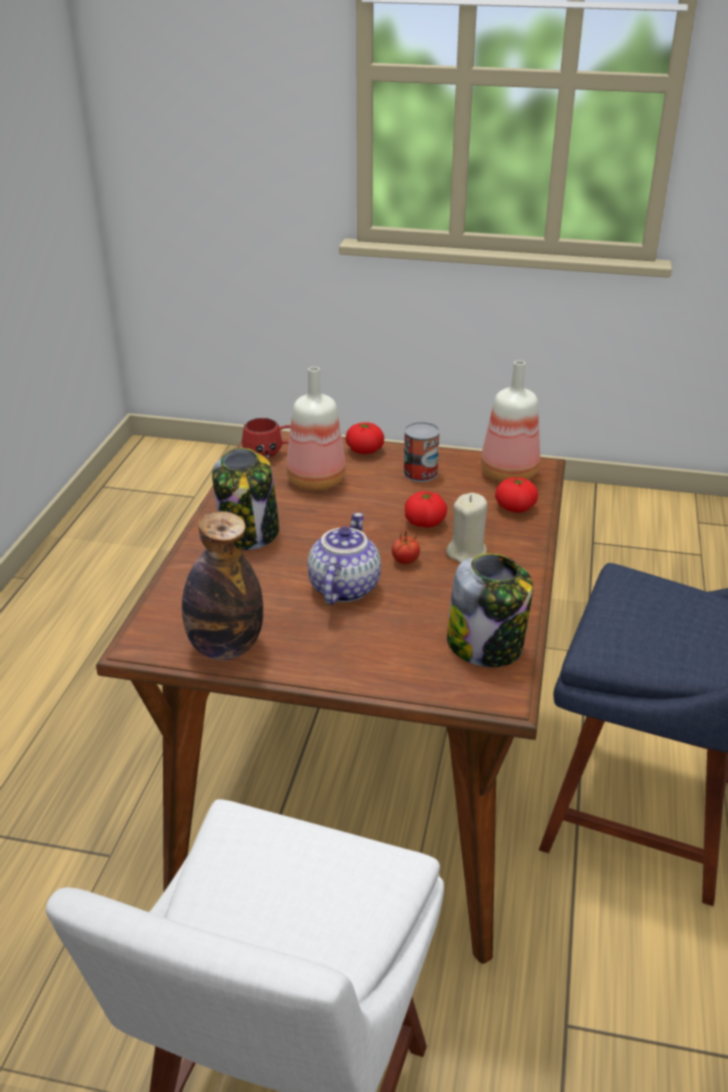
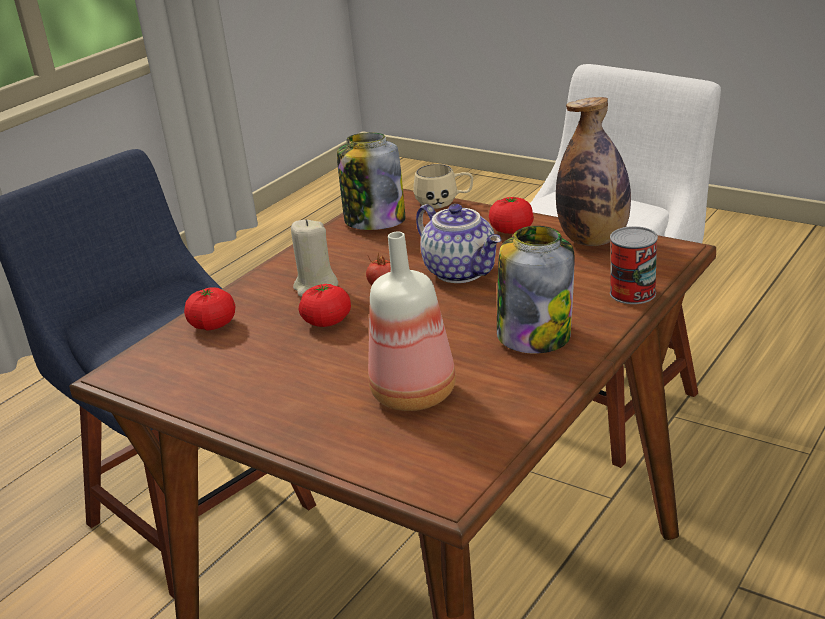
camera: 155 degrees left, 5 degrees down
(270, 453) = (454, 454): red mug -> none
(342, 587) = (462, 271): teapot -> teapot turned 75 degrees counterclockwise
(364, 450) = (310, 436): tomato -> tomato (511, 230)
(420, 473) = (269, 385): can -> can (632, 293)
(424, 688) = (445, 204): none -> beige mug
(508, 474) = (168, 366): bottle -> none

